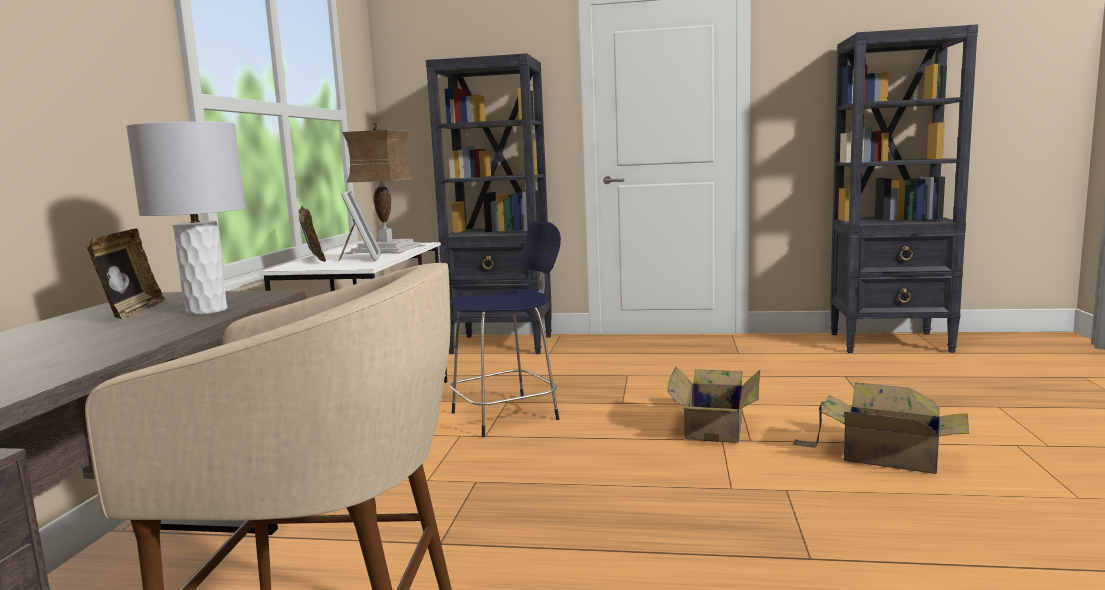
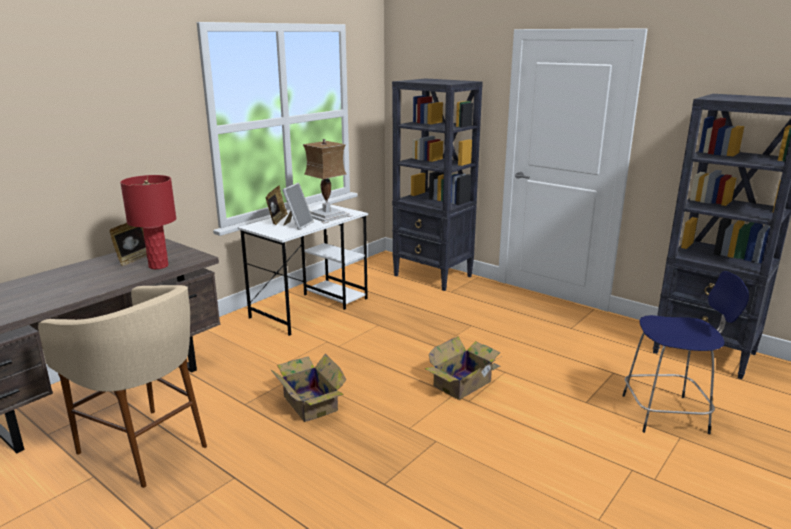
camera: 30 degrees right, 10 degrees up
(206, 310) = (158, 266): grey table lamp -> red table lamp
(508, 415) = (366, 335): blue stool -> blue stool (667, 414)
(885, 455) = (530, 442): cardboard box -> cardboard box (309, 402)

